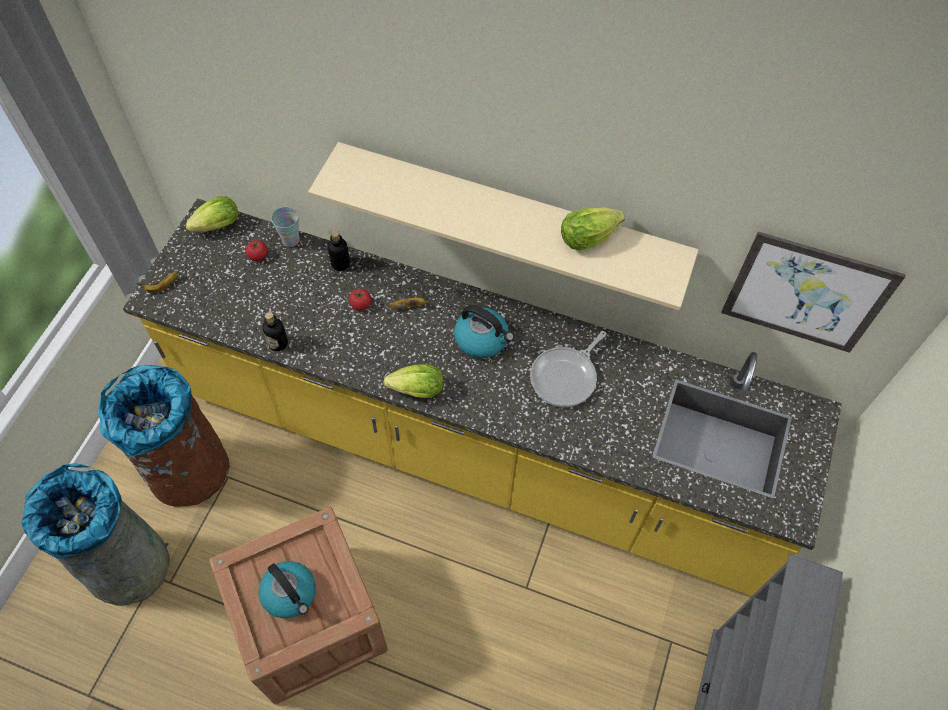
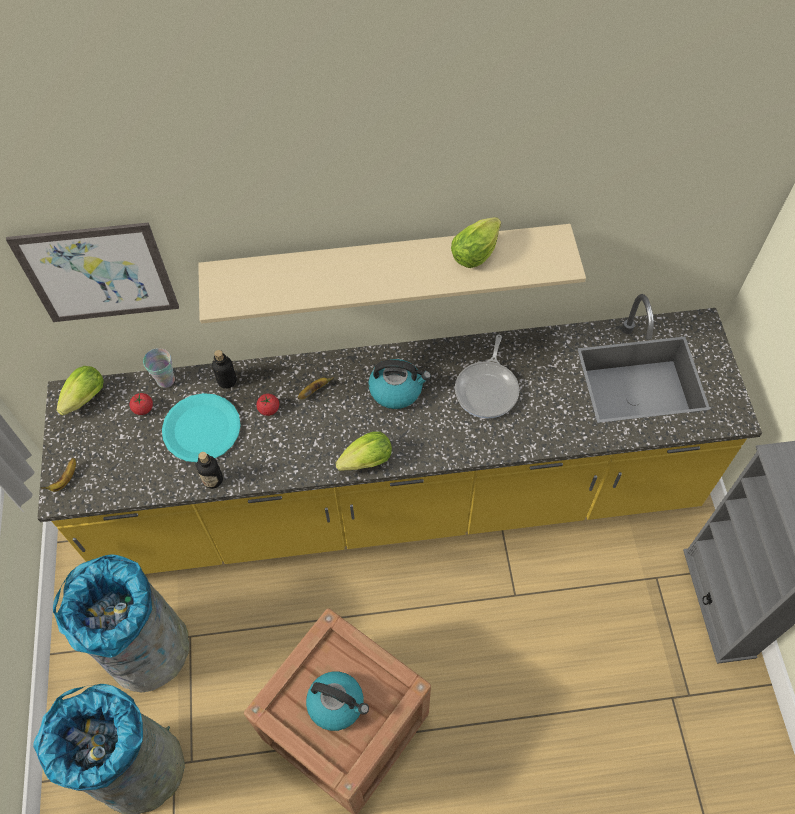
camera: 25 degrees left, 0 degrees up
(188, 471) = (147, 650): brown trash can -> grey trash can
(295, 295) = (201, 429): none -> turquoise plate
(806, 293) = (671, 224): picture -> picture (98, 273)

